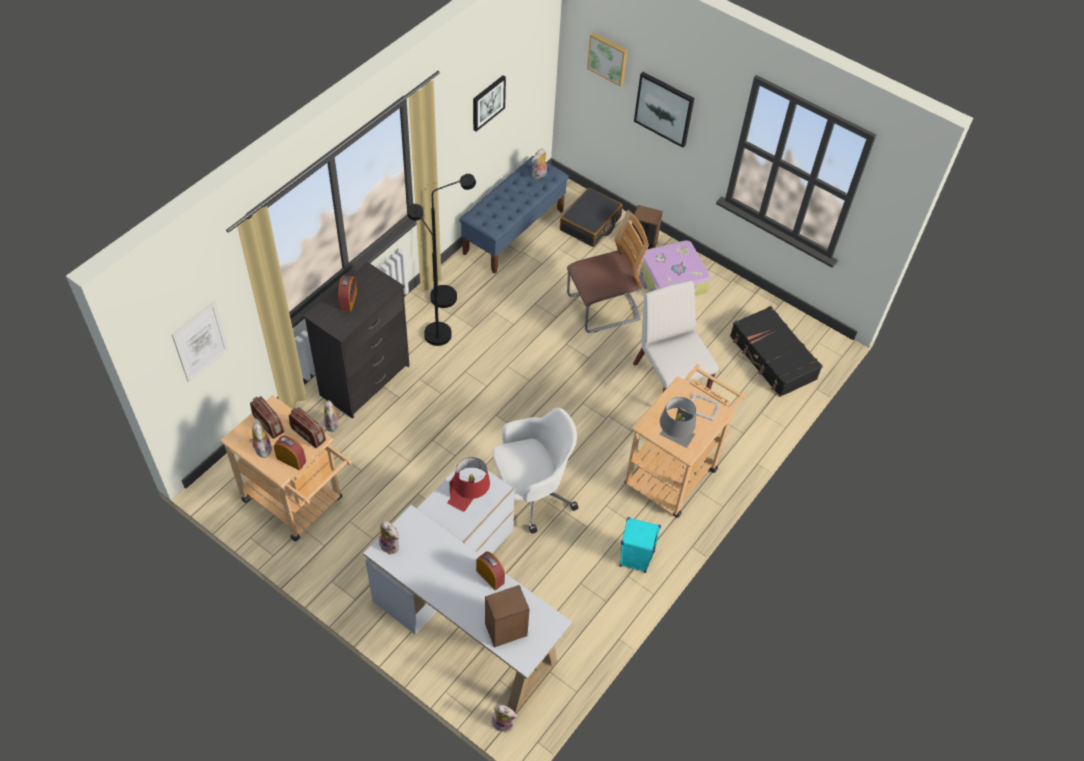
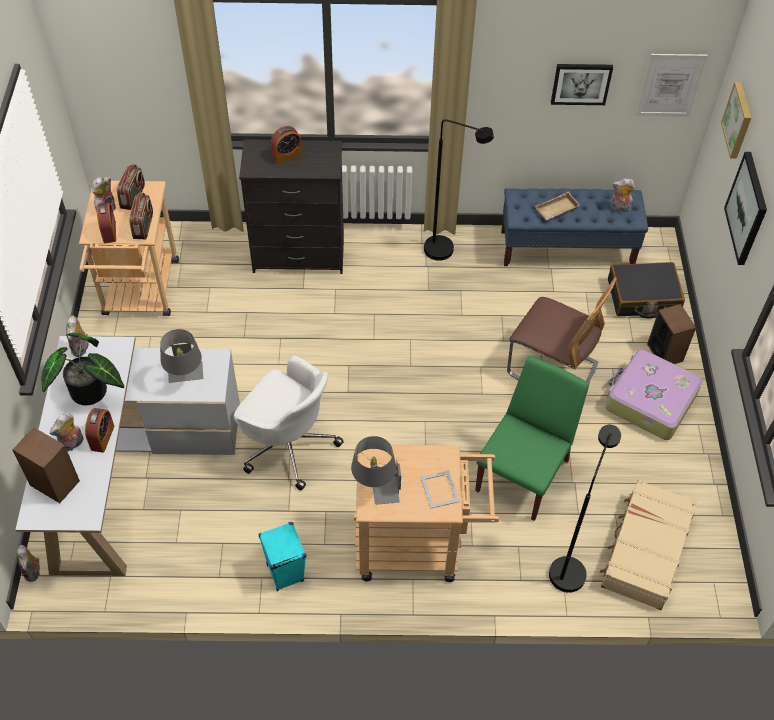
camera: 55 degrees right, 0 degrees up
(200, 341) = (129, 87): picture -> picture (670, 85)
(333, 425) = (235, 265): plush toy -> plush toy (72, 444)
(433, 330) = (396, 264): black floor lamp -> black floor lamp (569, 566)
(442, 562) = (90, 394): none -> potted plant
(469, 498) = (186, 378): red table lamp -> grey table lamp
(509, 206) = (556, 210): none -> beige tray
(669, 379) = (523, 474): white chair -> green chair
(772, 358) = (645, 550): black suitcase -> beige suitcase

